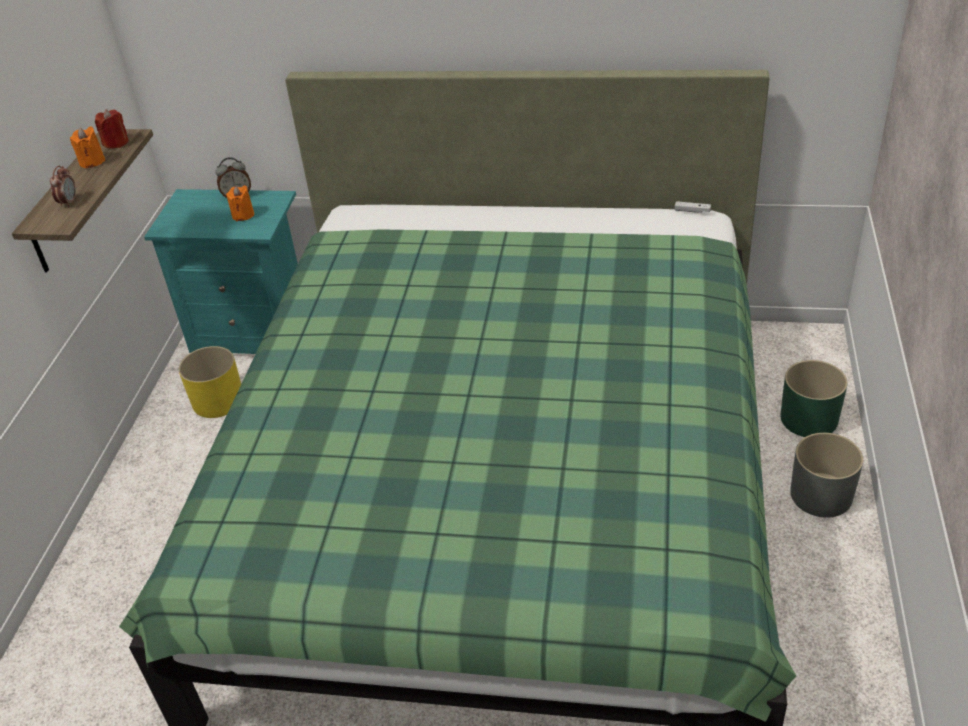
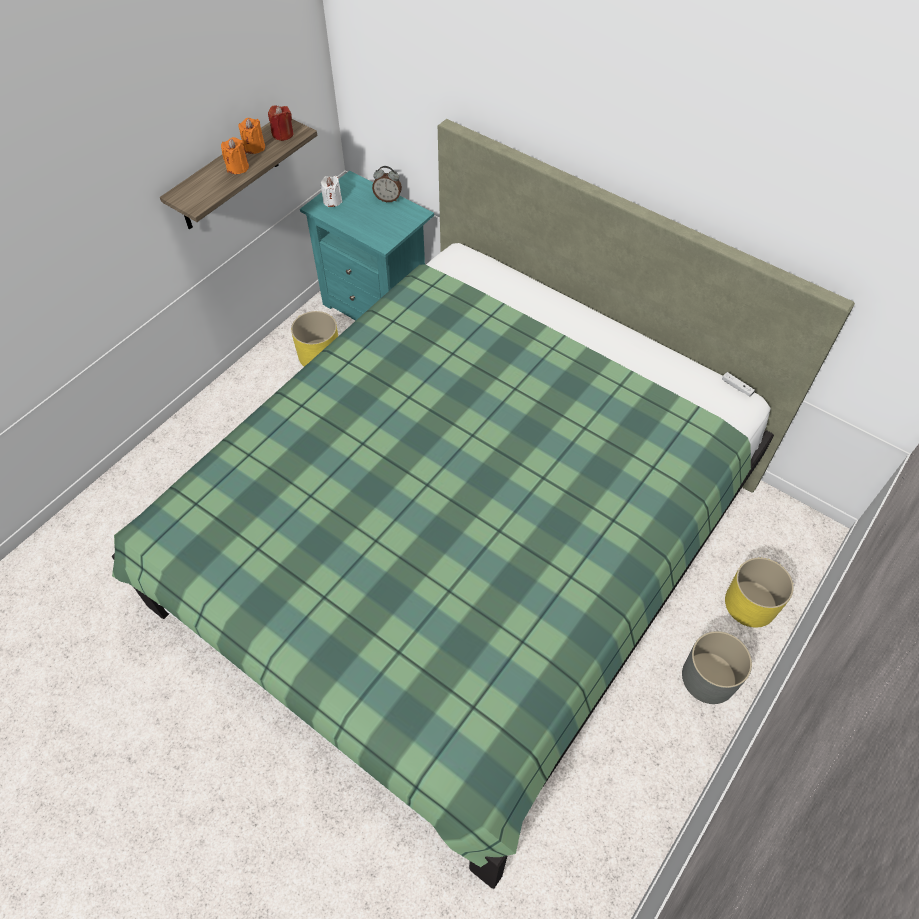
camera: 25 degrees right, 15 degrees up
(68, 202) = (213, 183): alarm clock -> none
(177, 218) = (332, 201): none -> white candle
(243, 215) = (380, 220): orange candle -> orange candle (237, 167)
(809, 419) = (750, 604): green planter -> yellow planter

